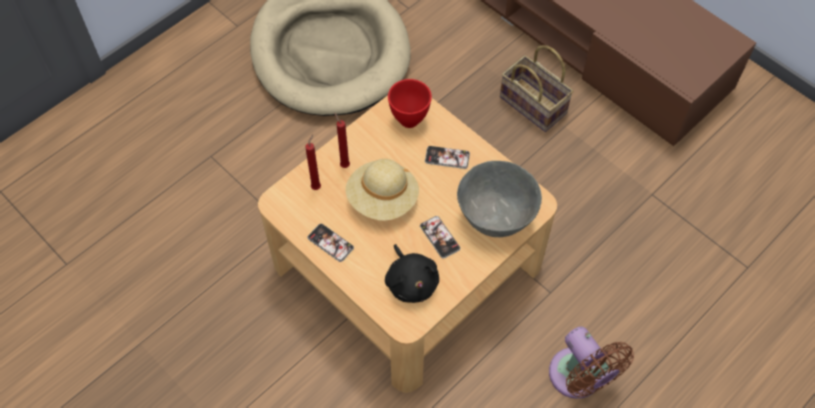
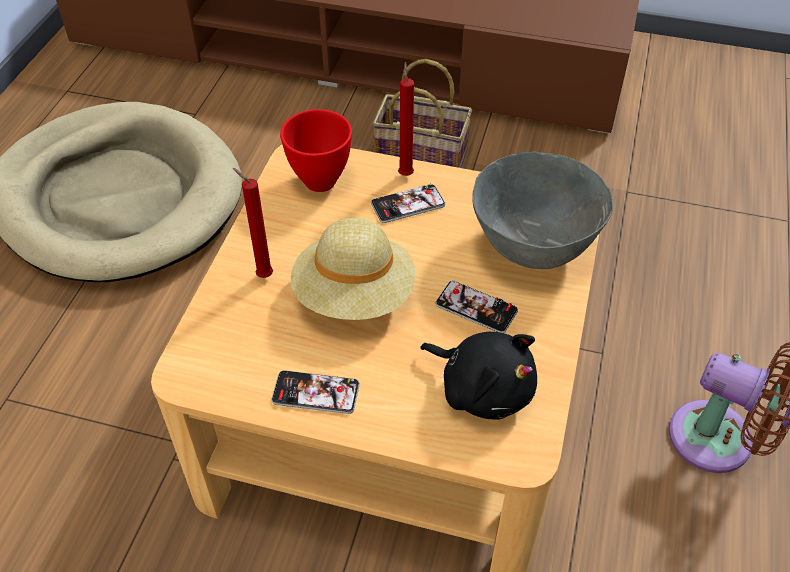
camera: 30 degrees left, 10 degrees down
(317, 186) = (239, 322): red candle -> red candle (405, 173)

